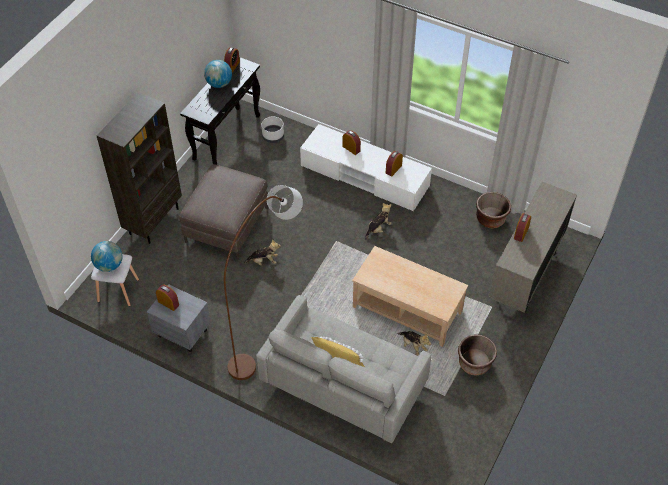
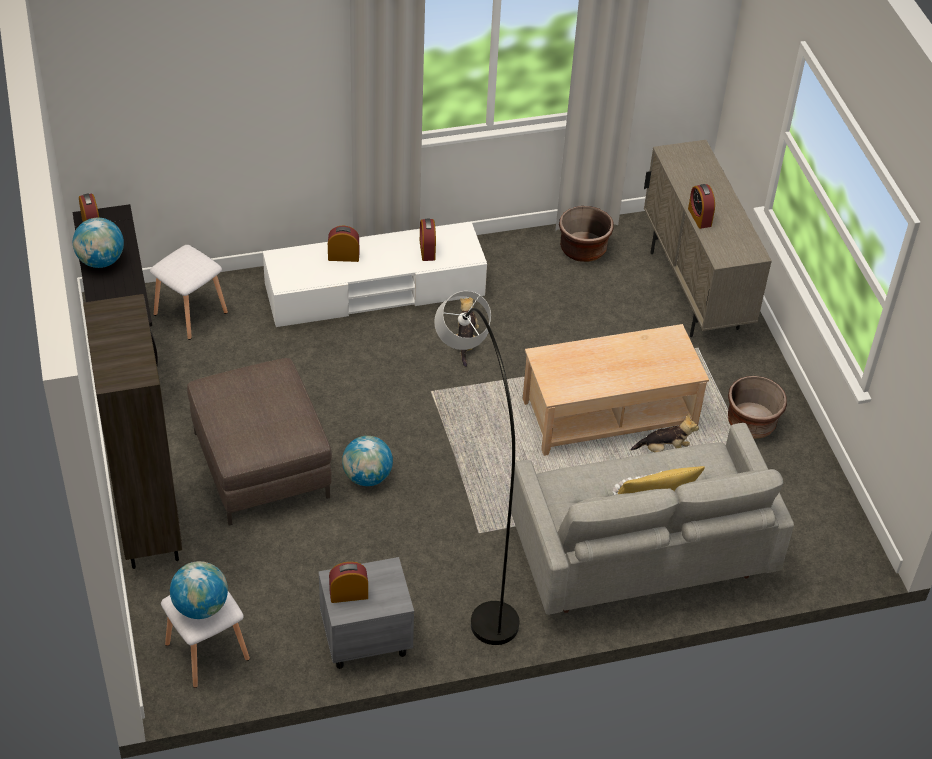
camera: 45 degrees left, 5 degrees down
(264, 261) = (367, 477): plush toy -> globe
(269, 328) = (471, 553): brown floor lamp -> grey floor lamp
(273, 136) = (192, 313): white planter -> white stool

